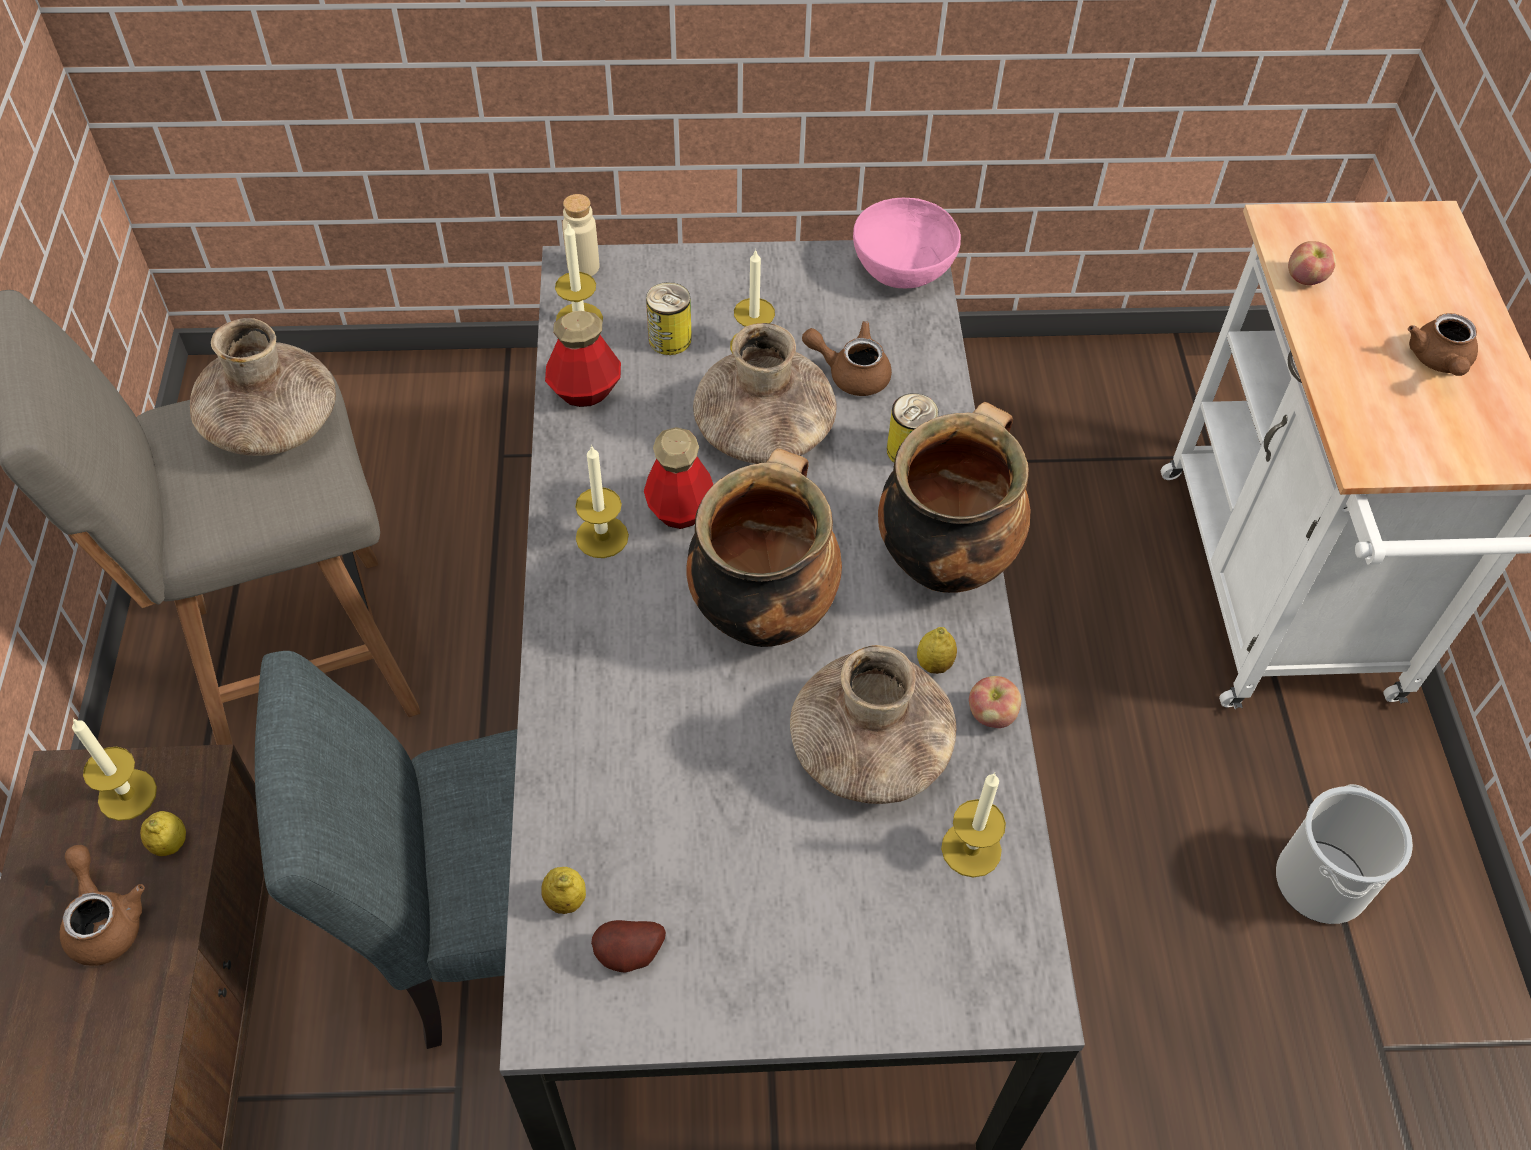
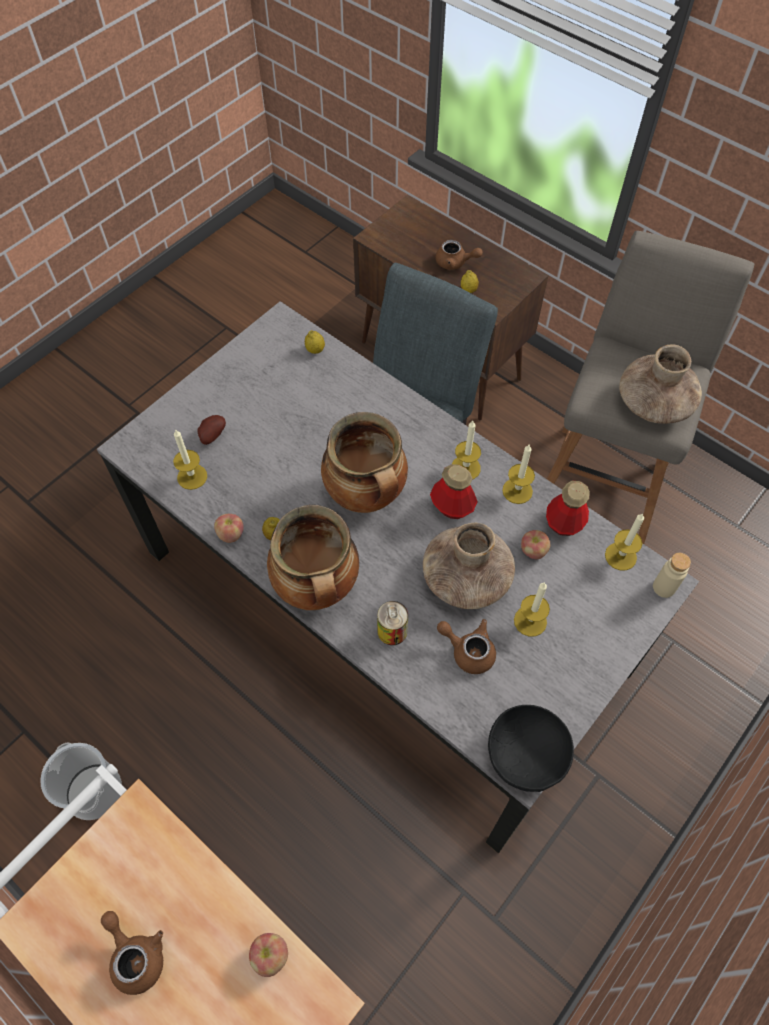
camera: 135 degrees right, 5 degrees up
(127, 794) = (502, 289): candle -> candle (517, 491)
(630, 956) = (276, 353): potato -> potato (212, 435)
(657, 395) = (533, 551): none -> apple
(670, 339) = (570, 586): can -> none
(850, 373) = (468, 651): brown teapot -> brown teapot turned 120 degrees counterclockwise
(869, 749) = (266, 479): brown vase -> none
(902, 266) = (526, 755): pink bowl -> black bowl

